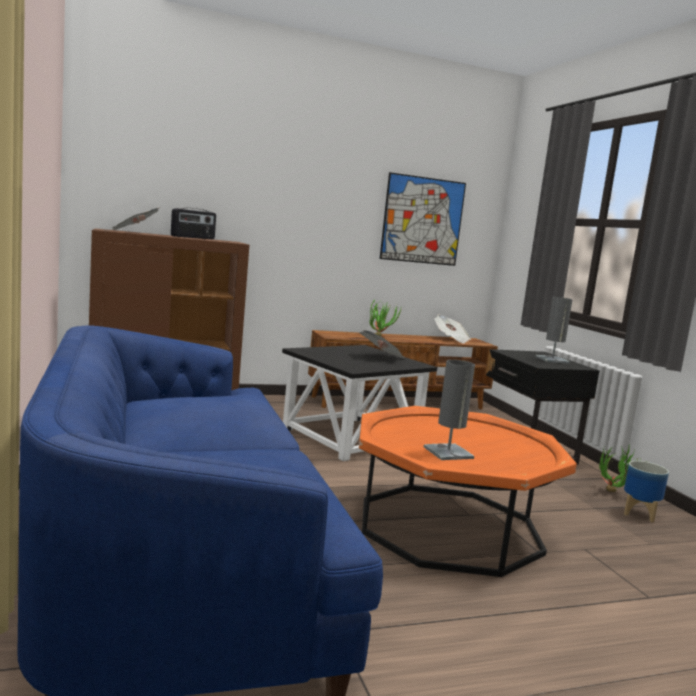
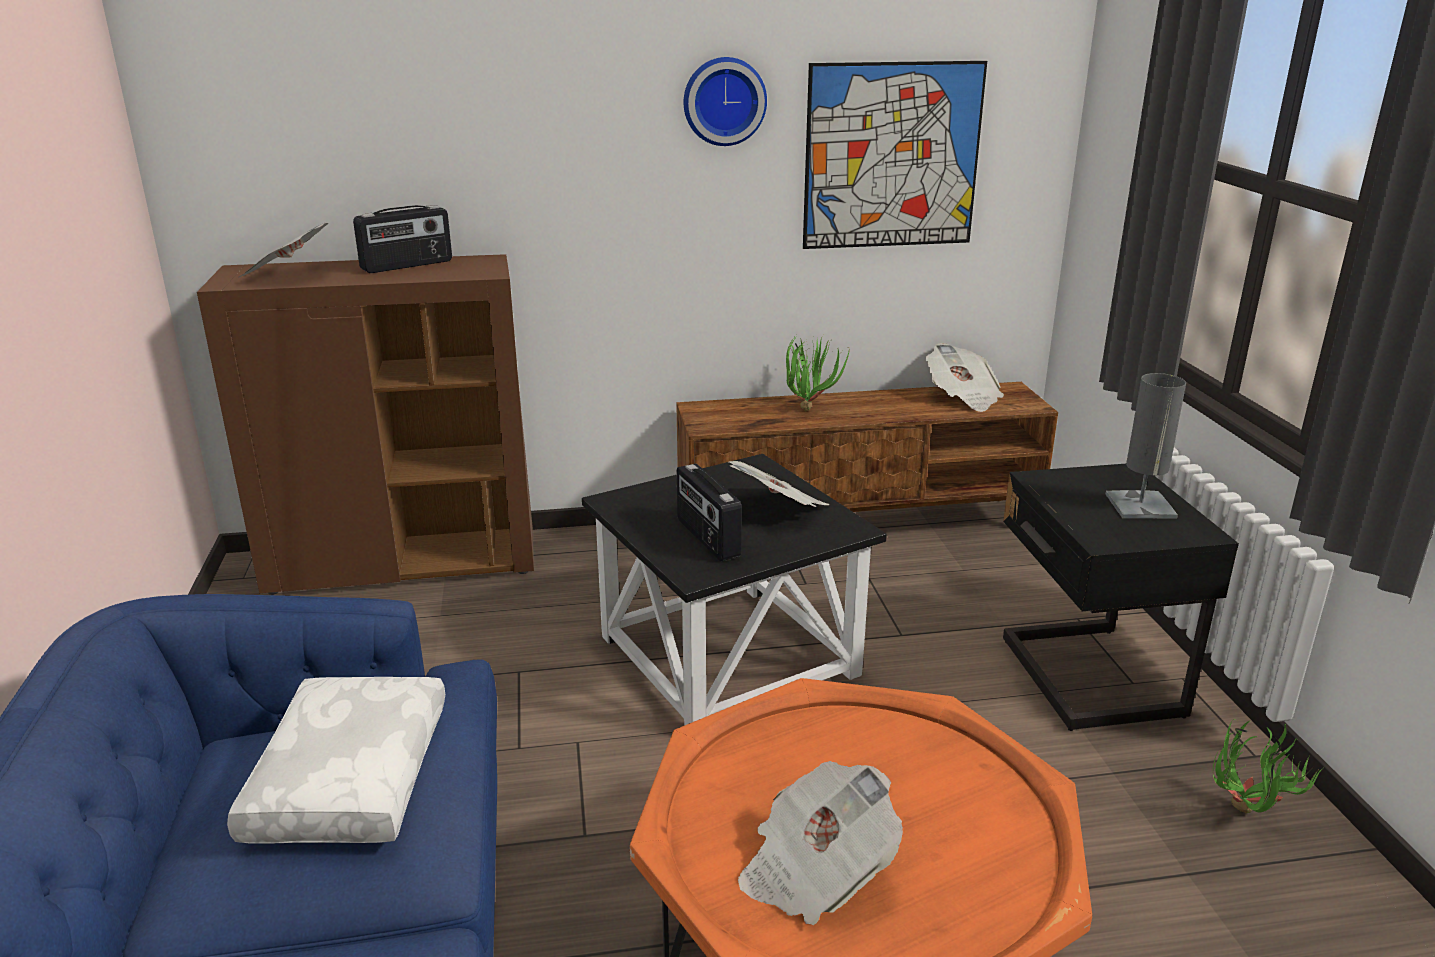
camera: 10 degrees right, 15 degrees up
(216, 405) = (347, 777): none -> white pillow
(349, 184) = (724, 101): none -> wall clock
(352, 361) = (707, 538): none -> radio
(448, 452) = (815, 871): grey table lamp -> newspaper
(640, 514) = (1288, 891): planter -> none

